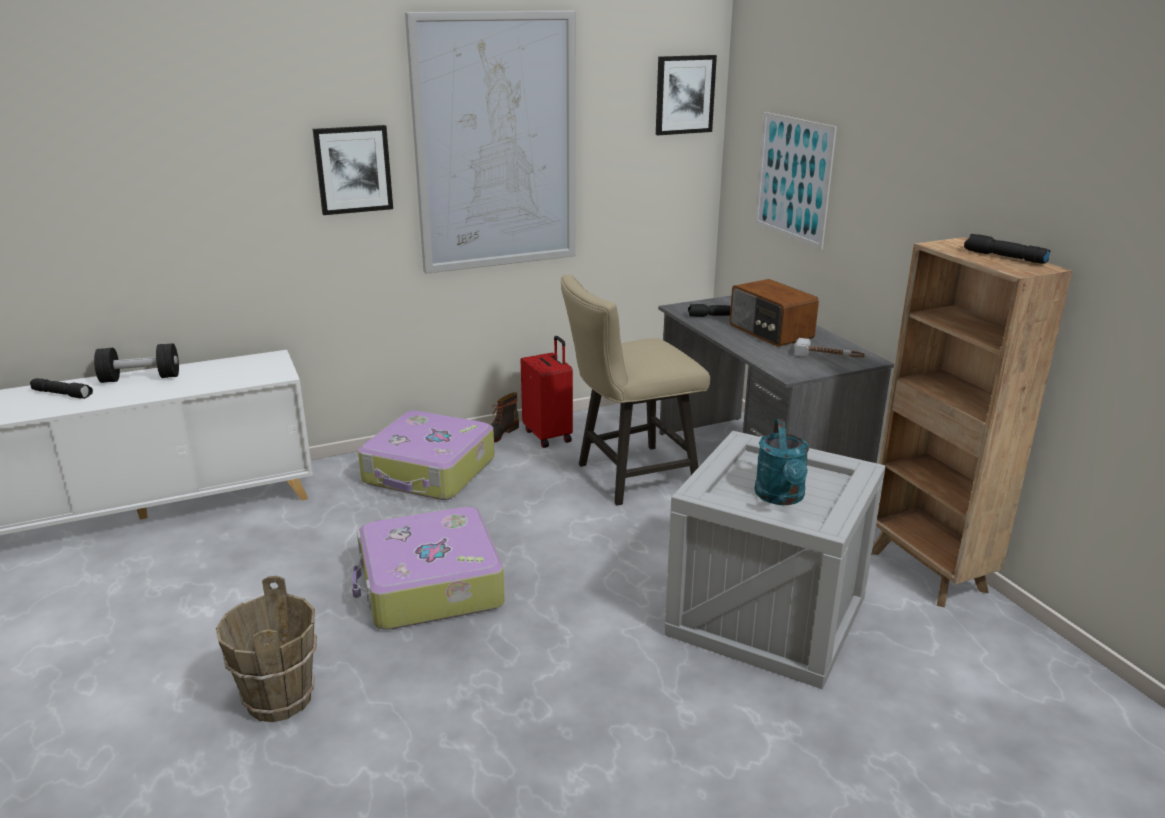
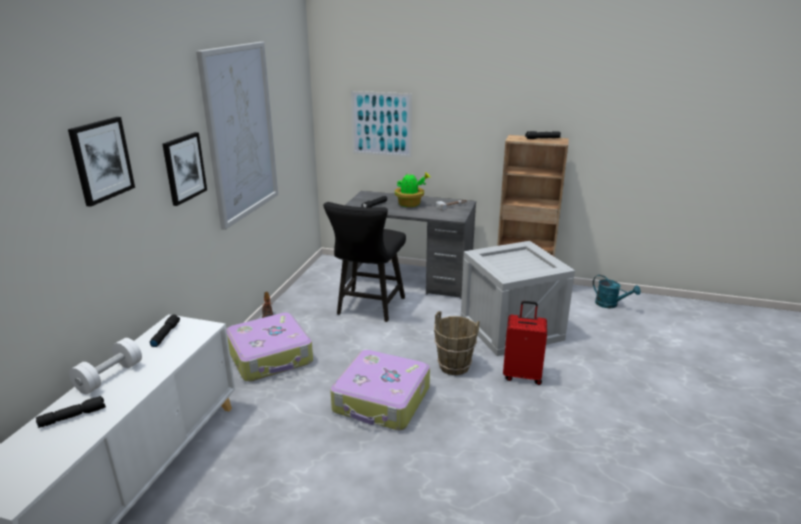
camera: 50 degrees left, 0 degrees up
(140, 378) = (109, 377): black dumbbell -> white dumbbell
(243, 365) = (165, 334): none -> black flashlight
(278, 700) = (421, 488): brown bucket -> brown bucket (454, 366)
(549, 435) = (295, 309): red suitcase -> red suitcase (522, 375)
(628, 477) = (368, 308): beige chair -> black chair
(684, 94) = (300, 86): picture -> picture (101, 160)
(770, 332) = (410, 204): radio -> potted plant
(781, 497) = (525, 267): turquoise watering can -> turquoise watering can (610, 304)

